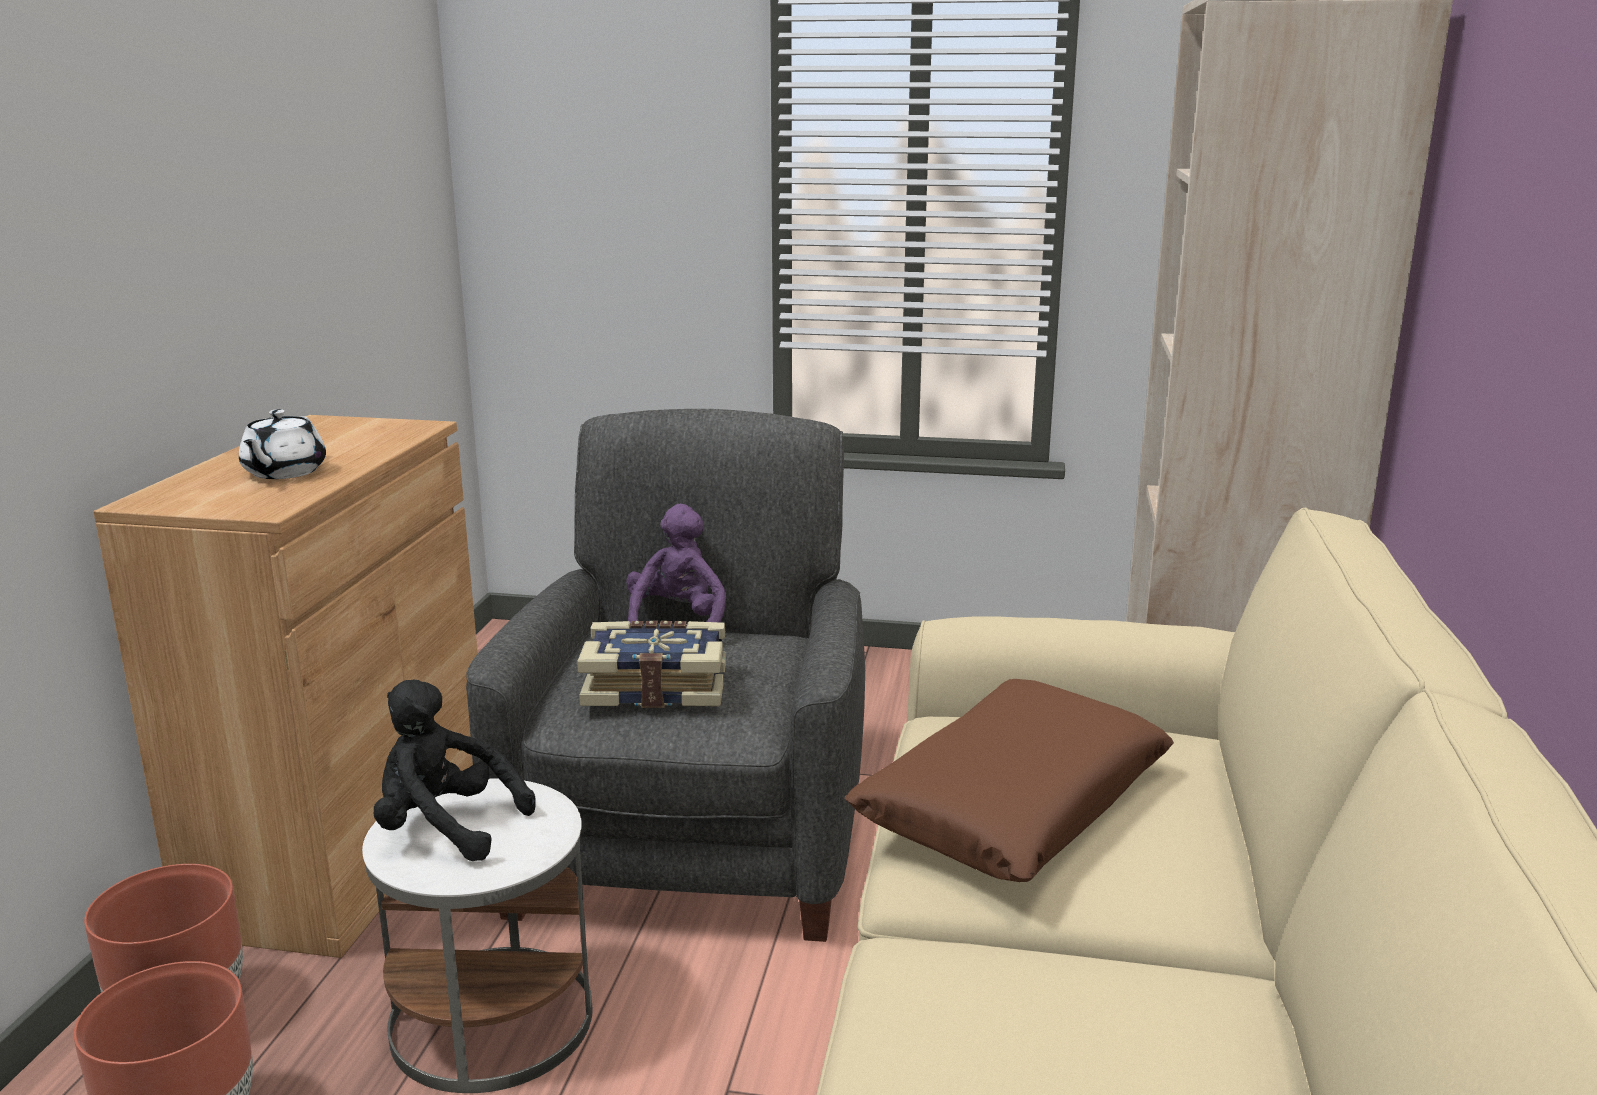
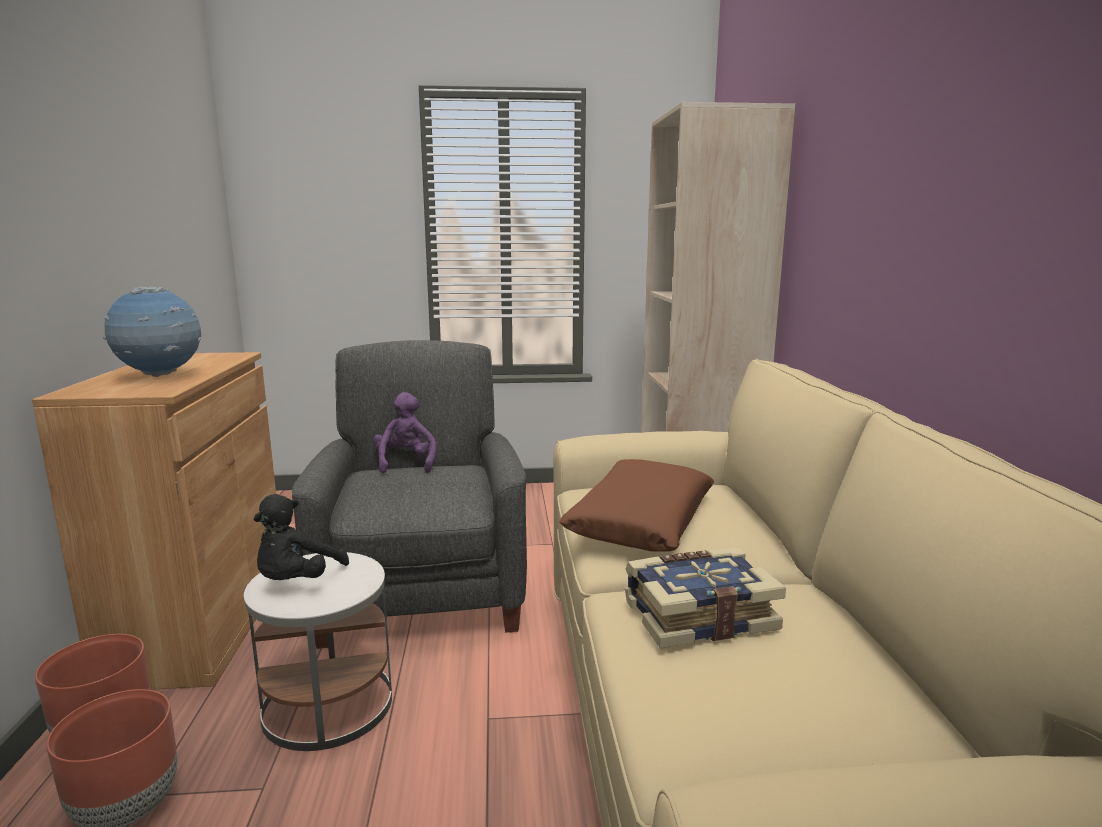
camera: 15 degrees left, 5 degrees down
(283, 473) = (160, 376): white teapot -> globe
(445, 828) = (297, 581): black plush toy -> black plush toy turned 75 degrees counterclockwise
(656, 686) = (407, 492): book -> book (698, 615)

